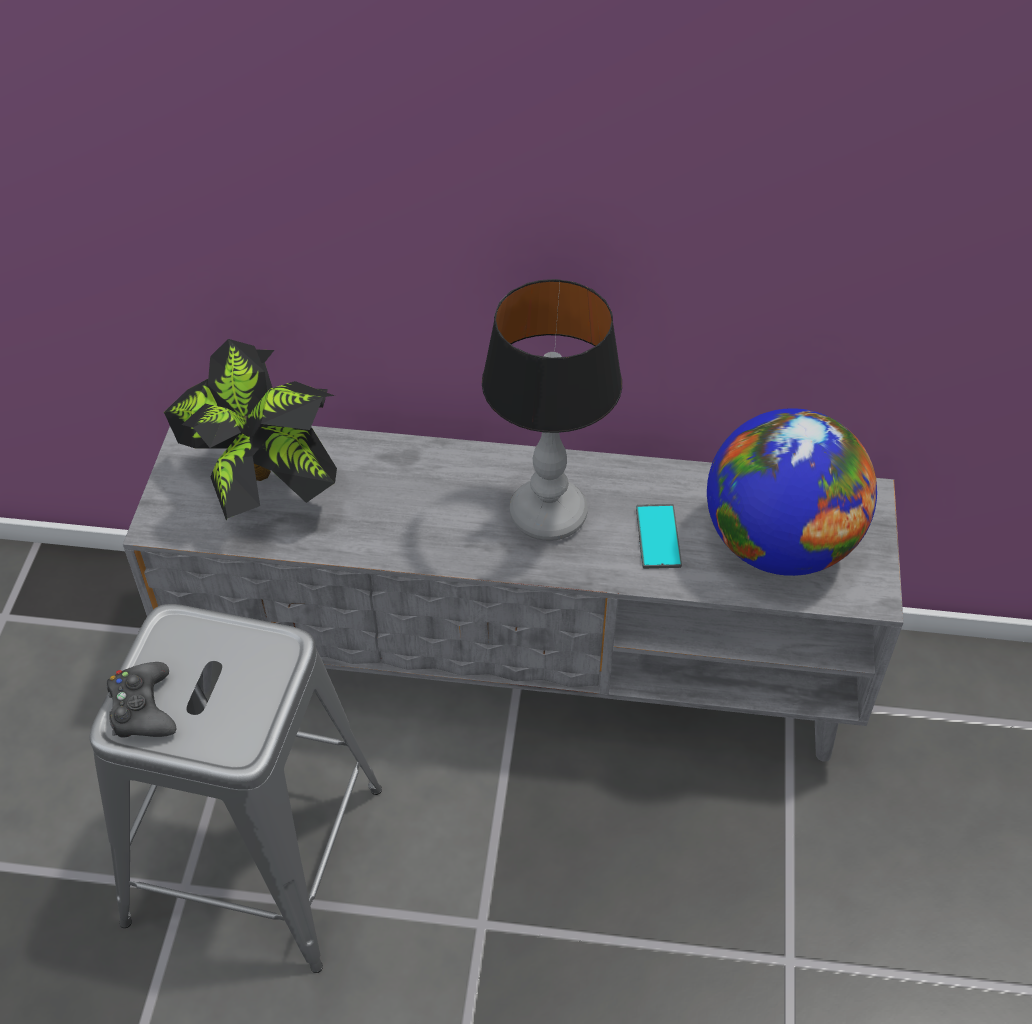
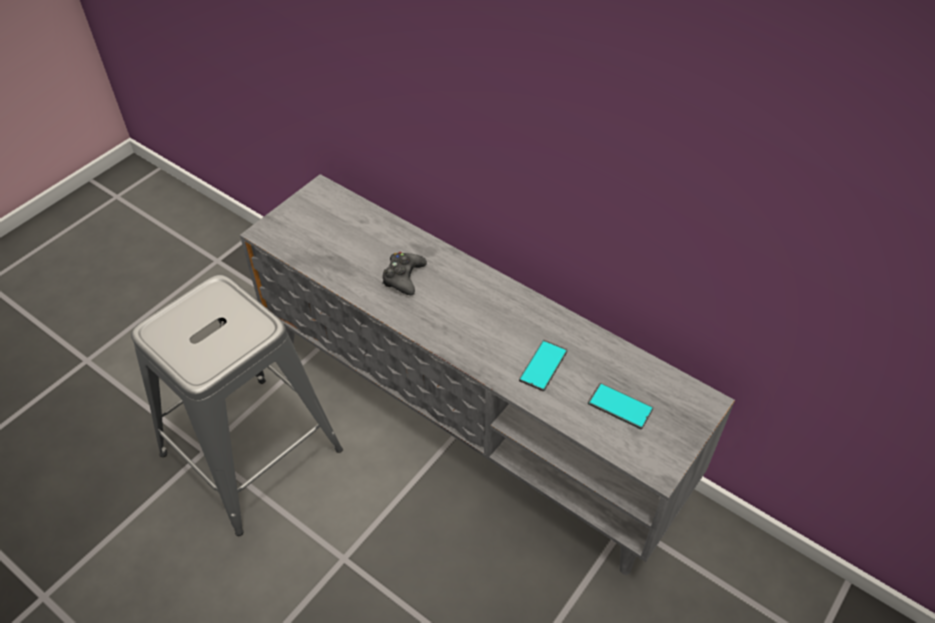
camera: 30 degrees right, 0 degrees up
(142, 709) = (167, 327): black game controller -> black game controller (403, 277)
(264, 490) = (334, 237): potted plant -> none
(547, 516) = (484, 322): table lamp -> none
(779, 544) = (620, 406): globe -> phone

